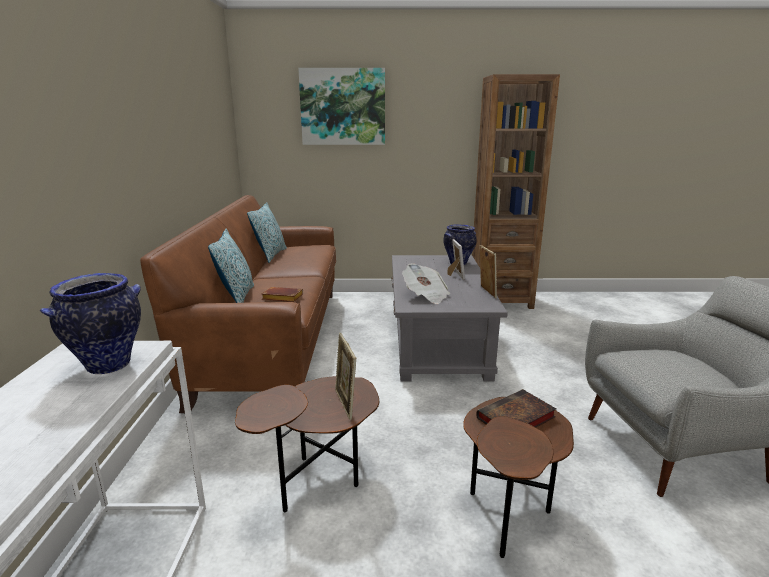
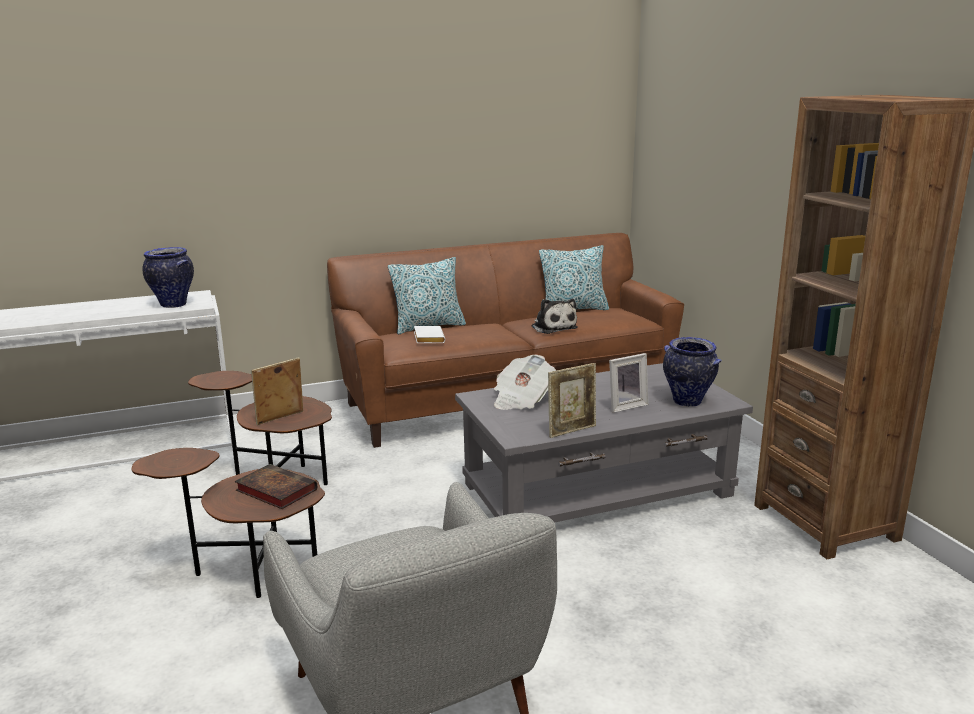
camera: 70 degrees right, 0 degrees up
(281, 298) = (427, 338): brown book -> white book
(306, 264) = (553, 327): none -> plush toy
(343, 107) = (717, 130): picture -> none

